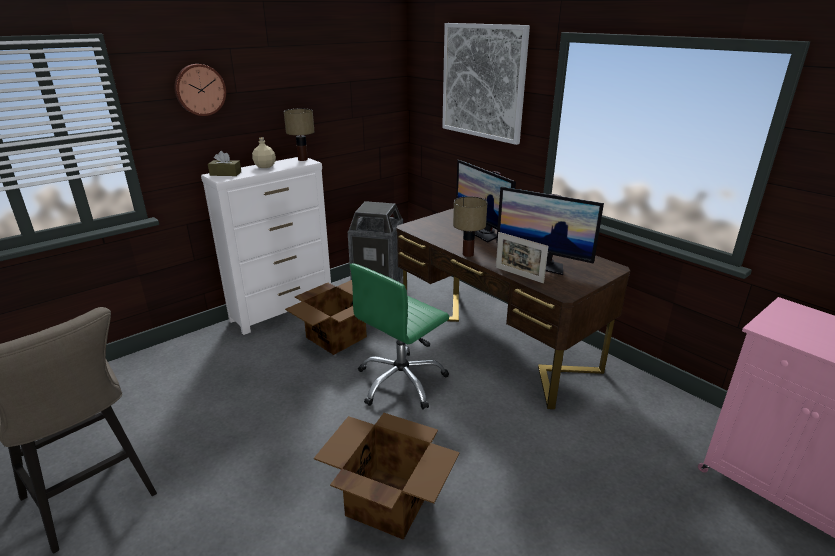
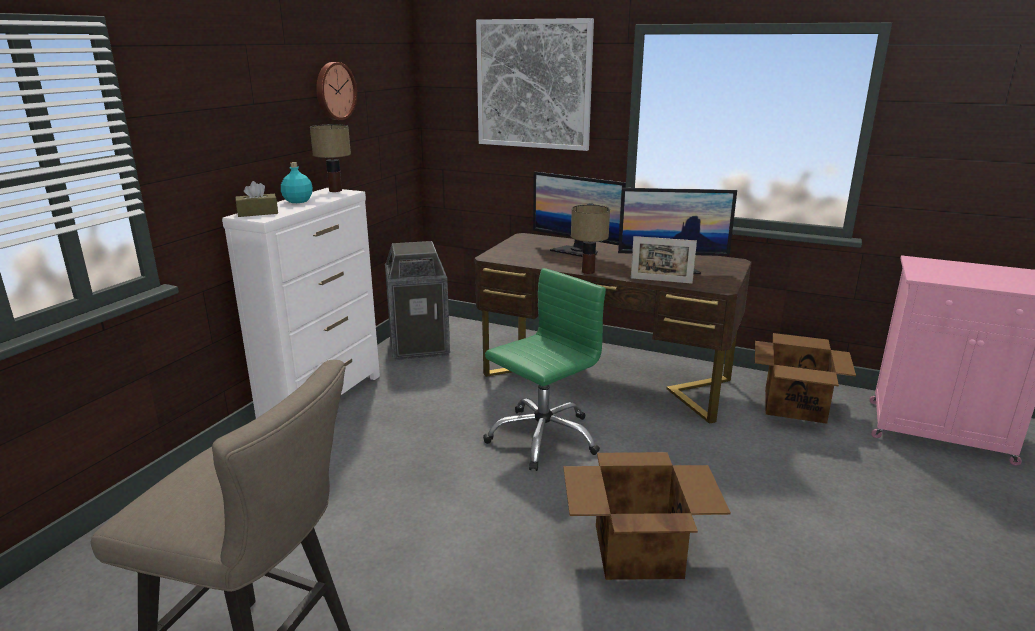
camera: 25 degrees left, 5 degrees down
(199, 90) = (216, 99): wall clock -> wall clock (334, 91)
(265, 166) = (298, 201): beige bottle -> turquoise bottle
(337, 337) = (423, 411): cardboard box -> cardboard box (795, 405)
(401, 382) = (542, 437): green office chair -> green office chair turned 150 degrees counterclockwise

